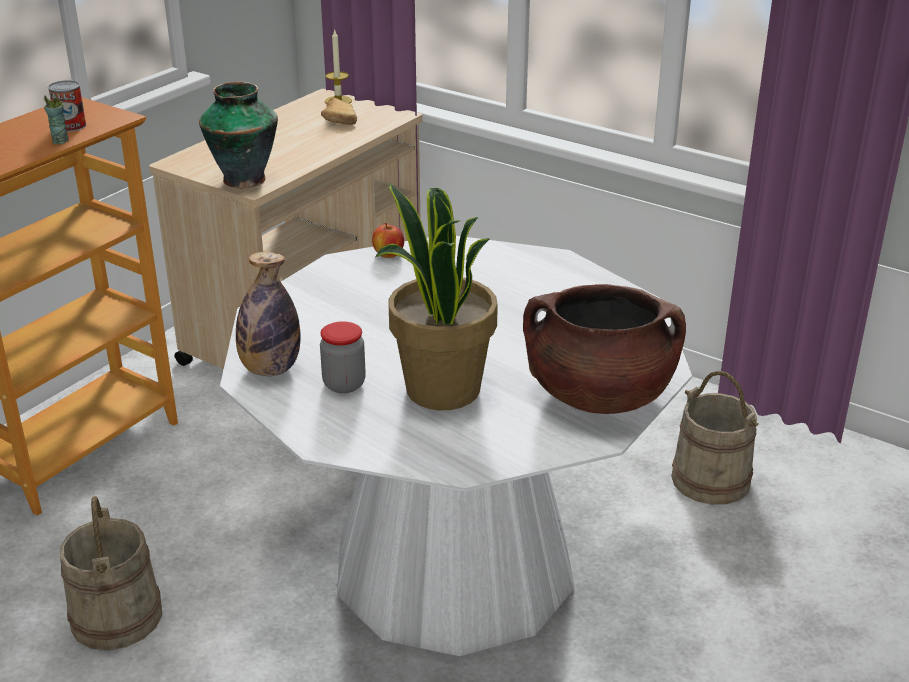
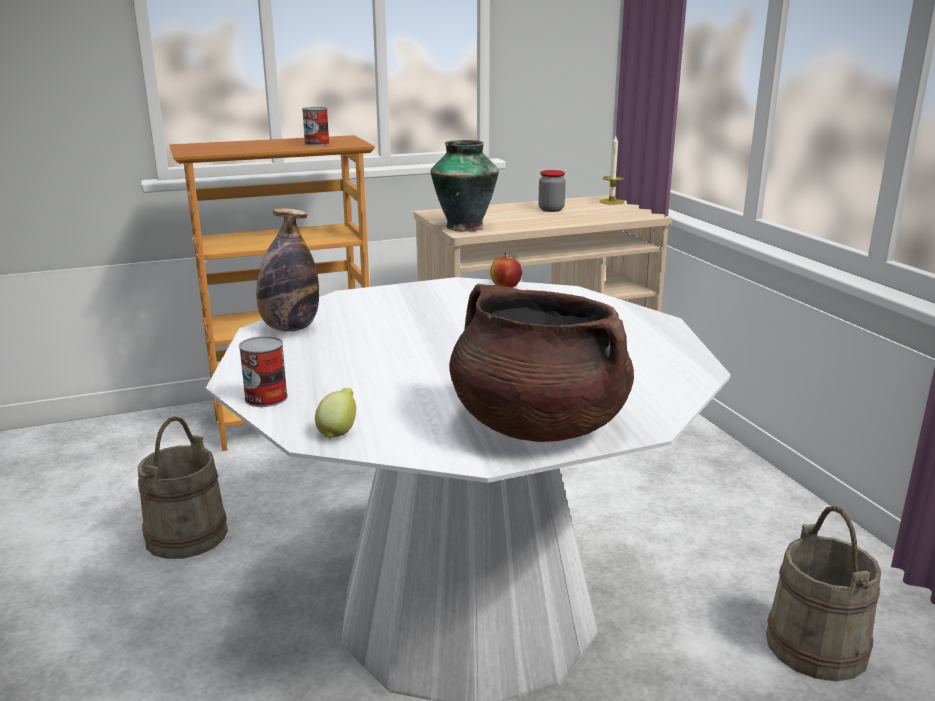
camera: 35 degrees right, 10 degrees down
(60, 141) = (293, 147): cup -> none
(338, 118) = (595, 210): bread -> none
(344, 384) = (325, 351): jar -> jar (551, 209)
(371, 449) = (266, 398): none -> can
(441, 390) = (395, 377): potted plant -> none
(475, 457) = (338, 432): none -> lemon

